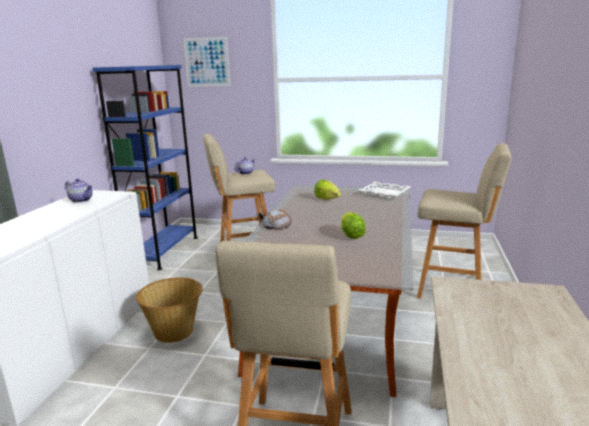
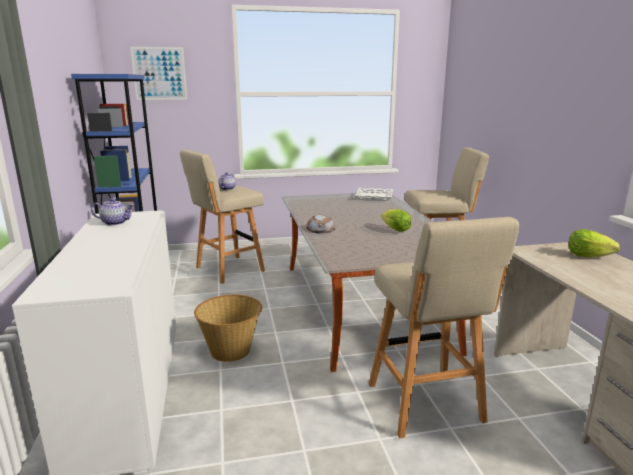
camera: 25 degrees left, 0 degrees up
(327, 199) = (332, 205): lettuce -> lettuce (587, 256)

